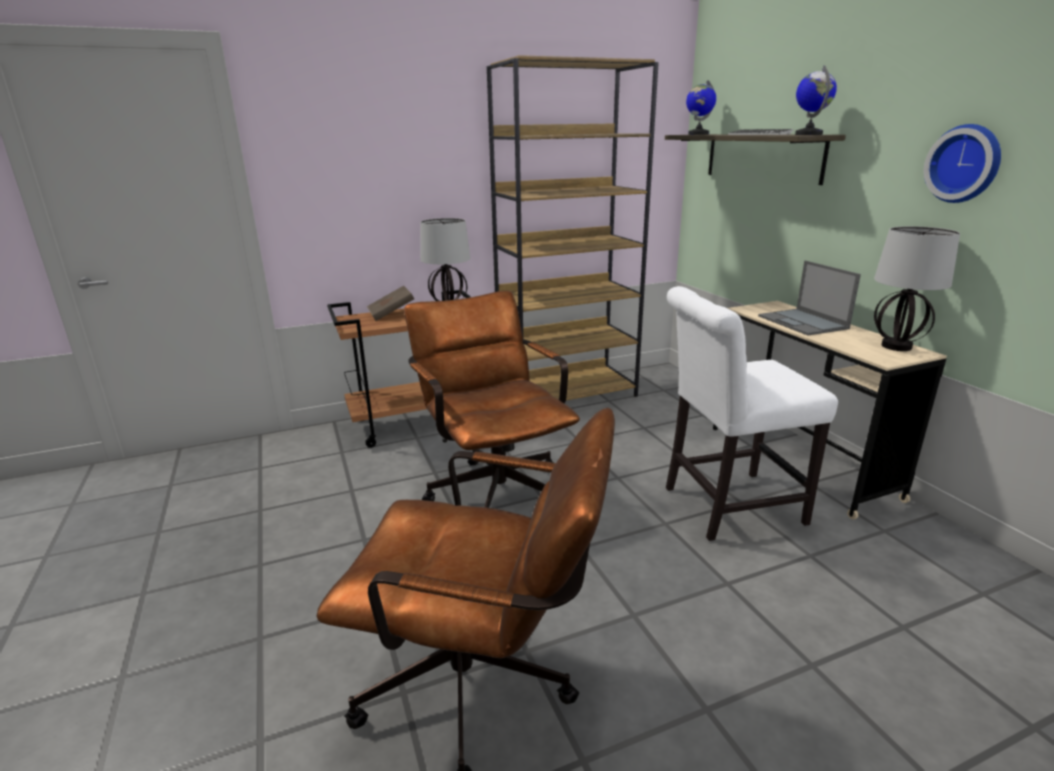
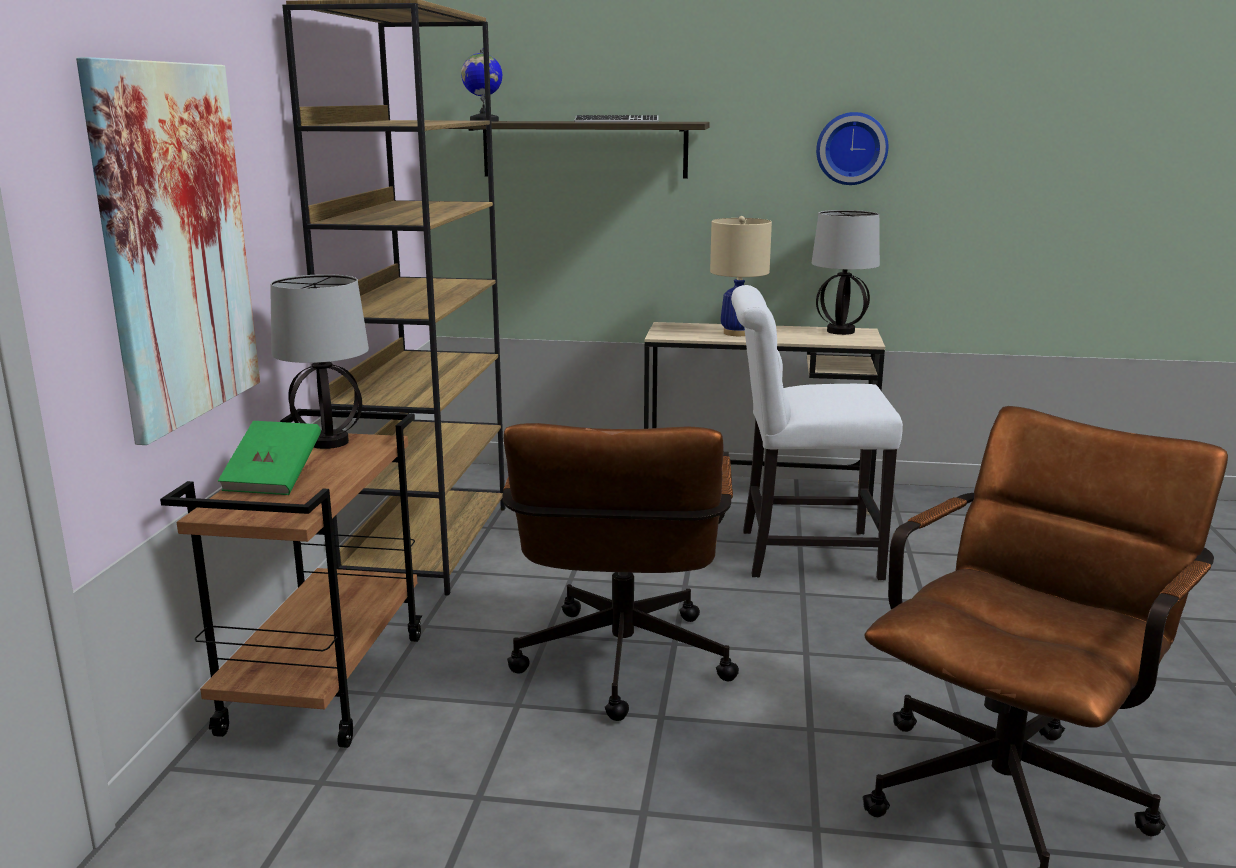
camera: 60 degrees left, 5 degrees down
(368, 193) = (176, 245): none -> picture
(391, 314) = (274, 480): brown book -> green book
(494, 489) = (620, 670): brown office chair -> brown office chair turned 90 degrees counterclockwise
(726, 506) = (800, 554): white chair -> white chair turned 75 degrees clockwise
(803, 322) = (737, 333): laptop -> beige table lamp
(808, 134) = (687, 122): globe -> none

